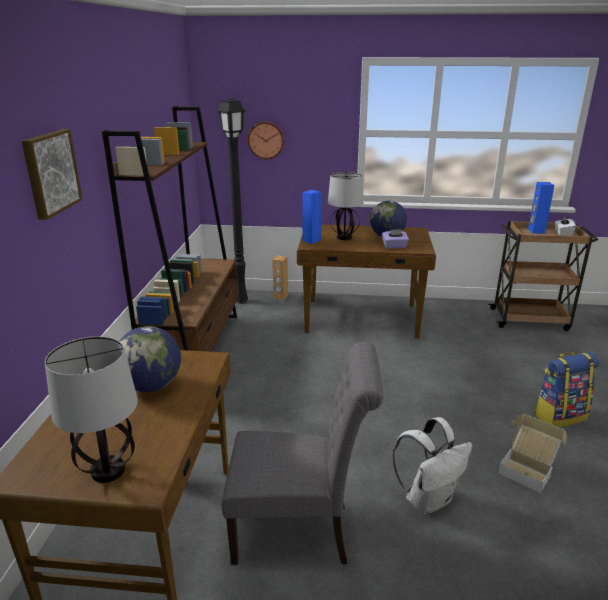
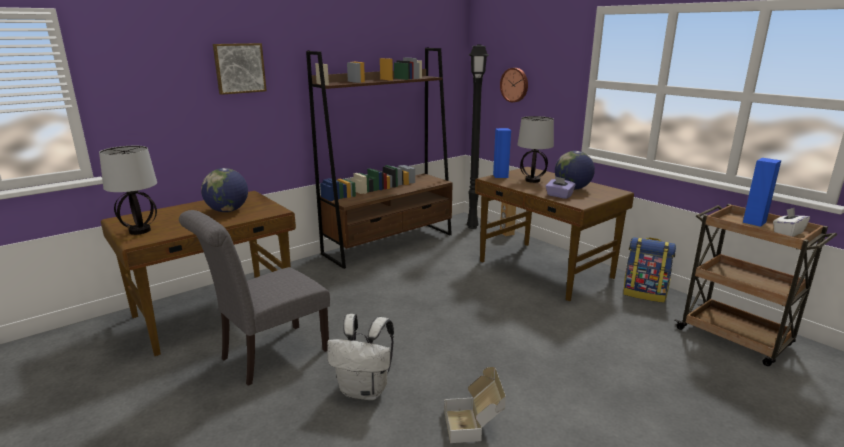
camera: 45 degrees right, 5 degrees down
(300, 532) = (268, 356): grey chair -> grey chair turned 90 degrees clockwise
(559, 415) = (590, 415): backpack -> backpack (644, 294)

